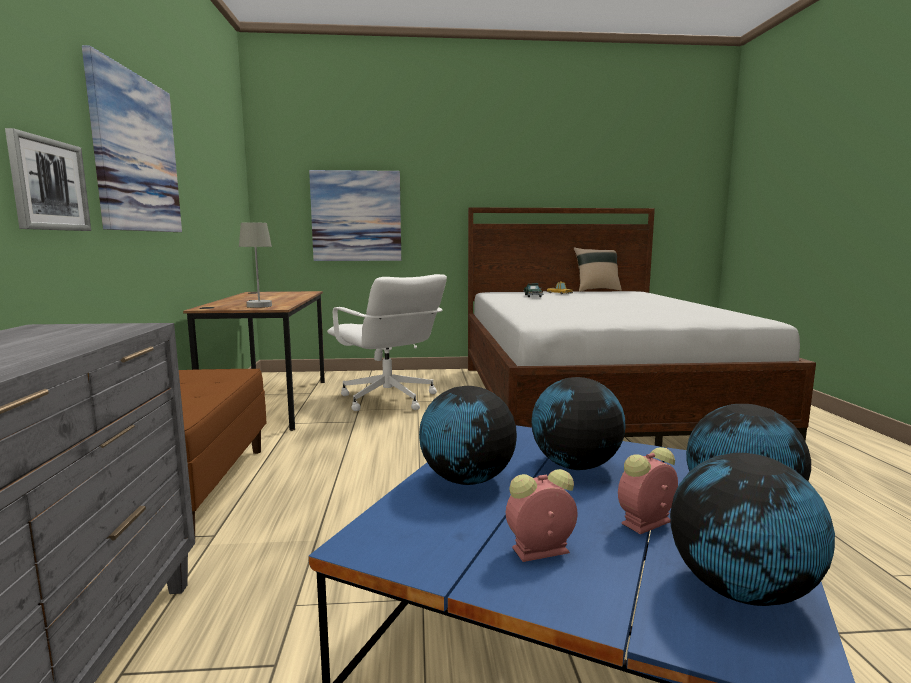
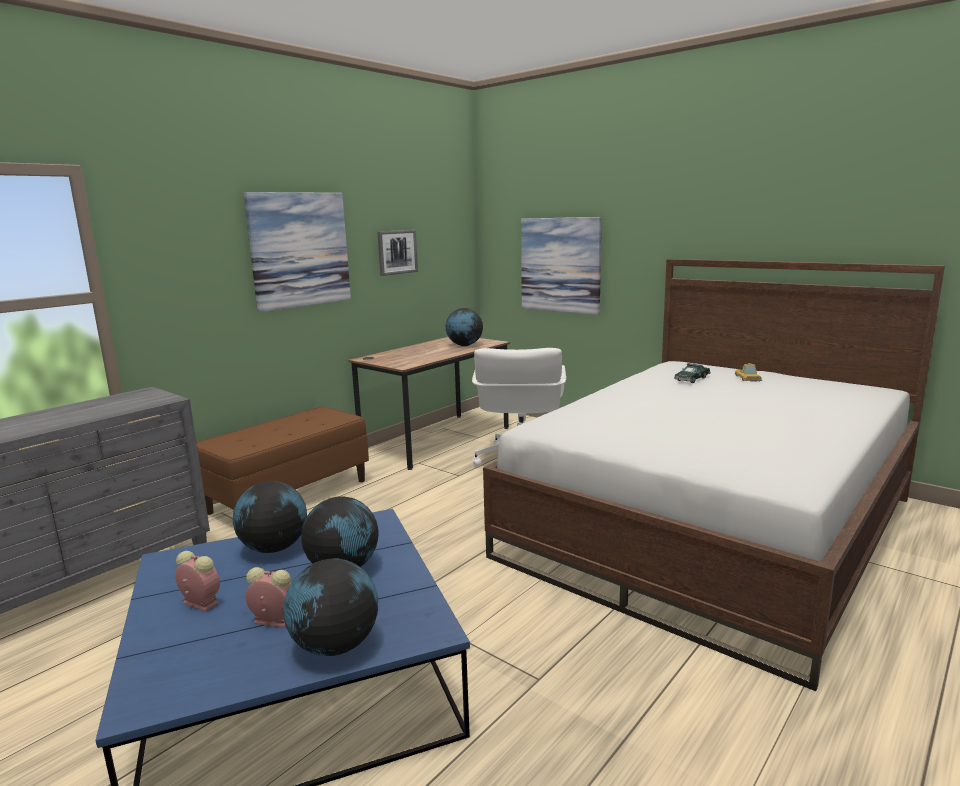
camera: 45 degrees right, 5 degrees up
(49, 185) = (206, 293): picture -> picture (397, 252)
(260, 305) = (403, 360): grey table lamp -> none
(596, 290) = (830, 378): beige pillow -> none
(740, 591) = (204, 675): globe -> globe (464, 345)

